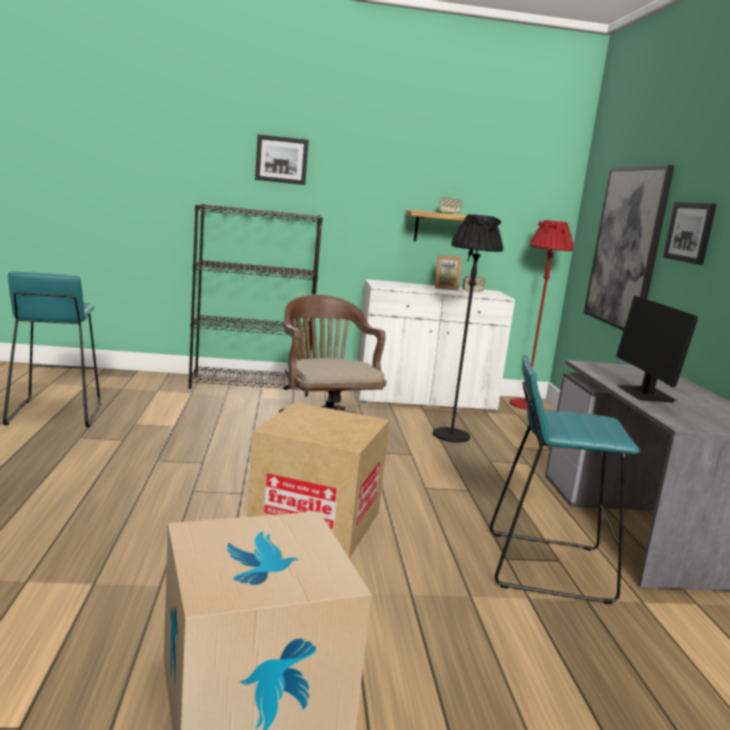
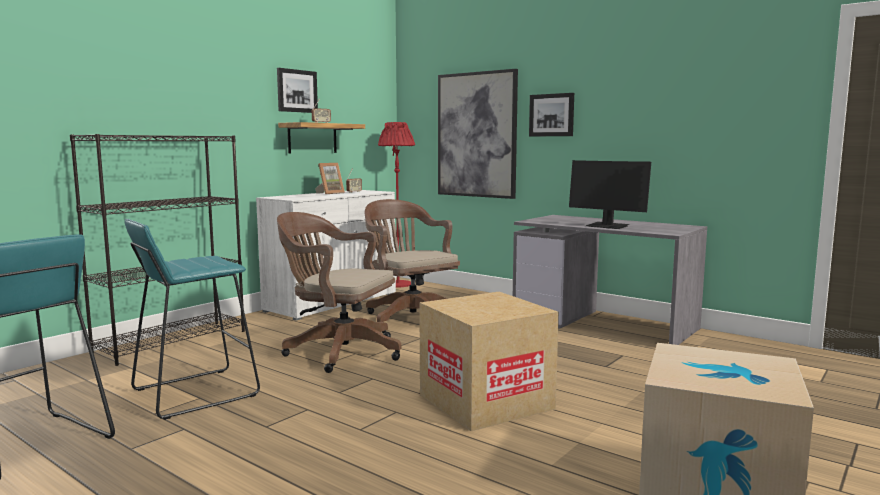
camera: 45 degrees left, 5 degrees down
(281, 160) = (154, 77): picture -> picture (296, 91)
(451, 435) = (410, 317): black floor lamp -> brown office chair
(546, 565) = (625, 360): turquoise stool -> turquoise stool (194, 393)

